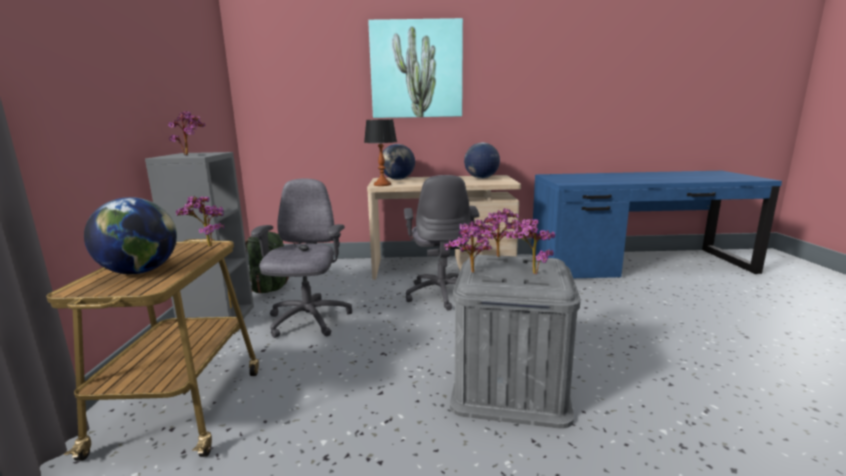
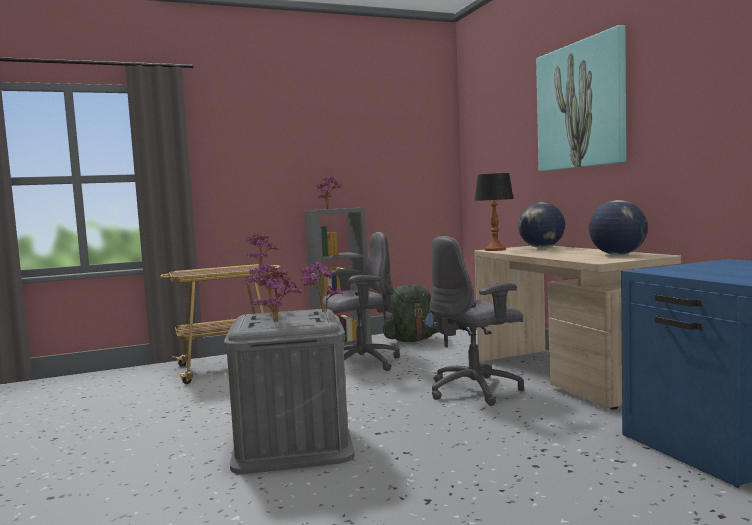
camera: 70 degrees right, 10 degrees down
(140, 271) = (209, 271): globe -> none

